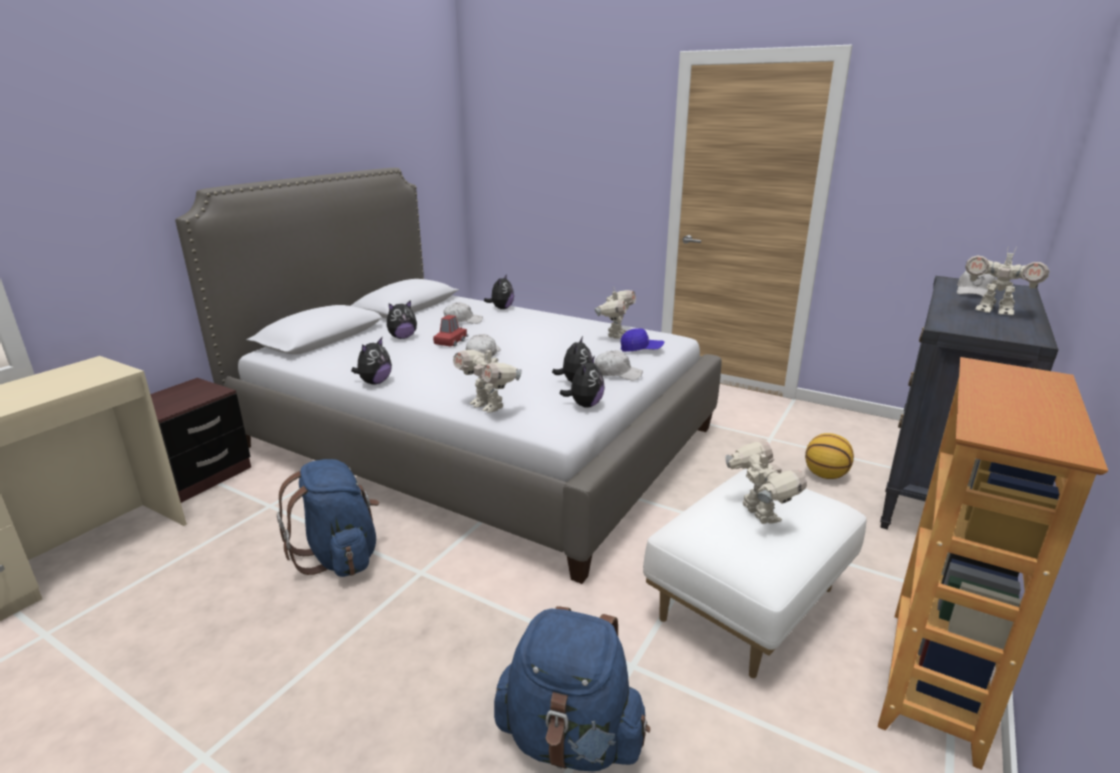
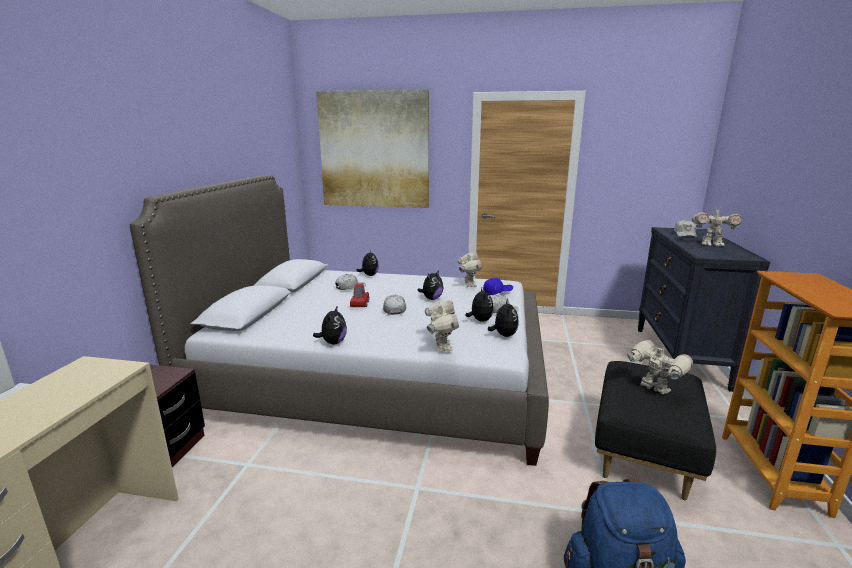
camera: 20 degrees left, 5 degrees down
(340, 555) = (342, 491): blue backpack -> none
(402, 337) = (317, 305): plush toy -> plush toy (431, 298)
(488, 406) = (441, 346): toy robot -> toy robot turned 120 degrees counterclockwise
(547, 138) = (374, 150): none -> picture
(748, 606) = (645, 453): white ottoman -> black ottoman
(825, 475) = (617, 359): basketball -> none

